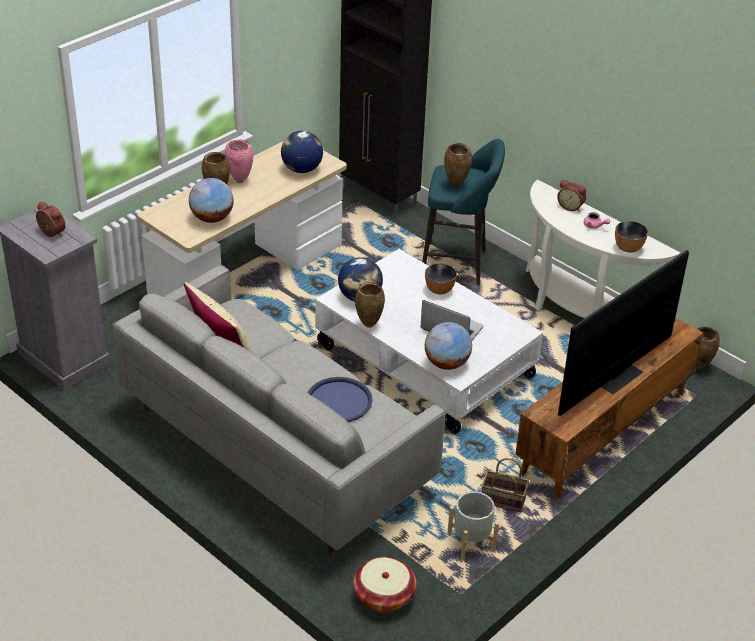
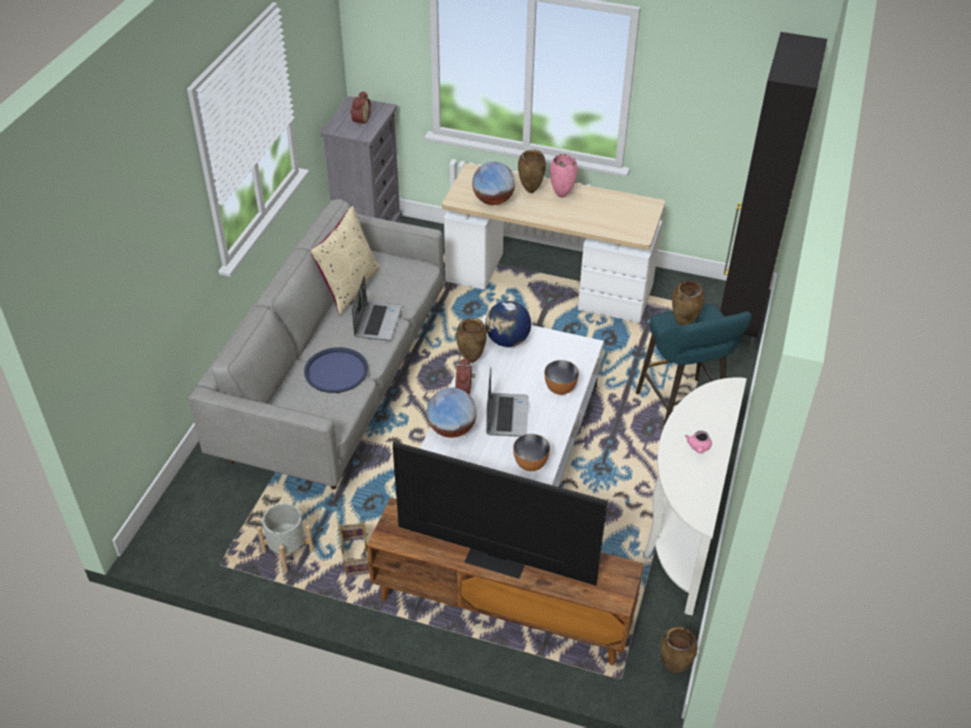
camera: 65 degrees right, 5 degrees up
(289, 356) = (377, 321): none -> laptop
(301, 169) = (613, 222): globe -> none
(384, 596) = (195, 513): basket -> none
(570, 206) = (718, 418): alarm clock -> alarm clock (465, 390)
(628, 248) = (680, 487): bowl -> bowl (531, 464)

